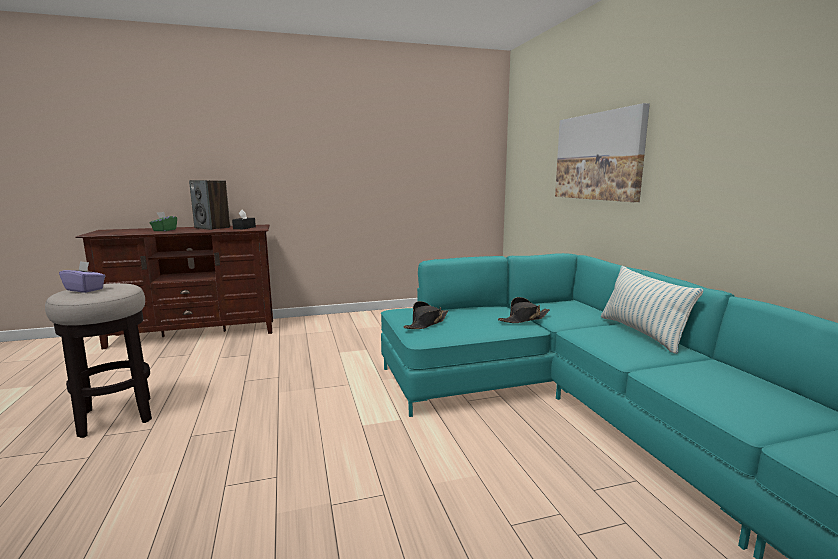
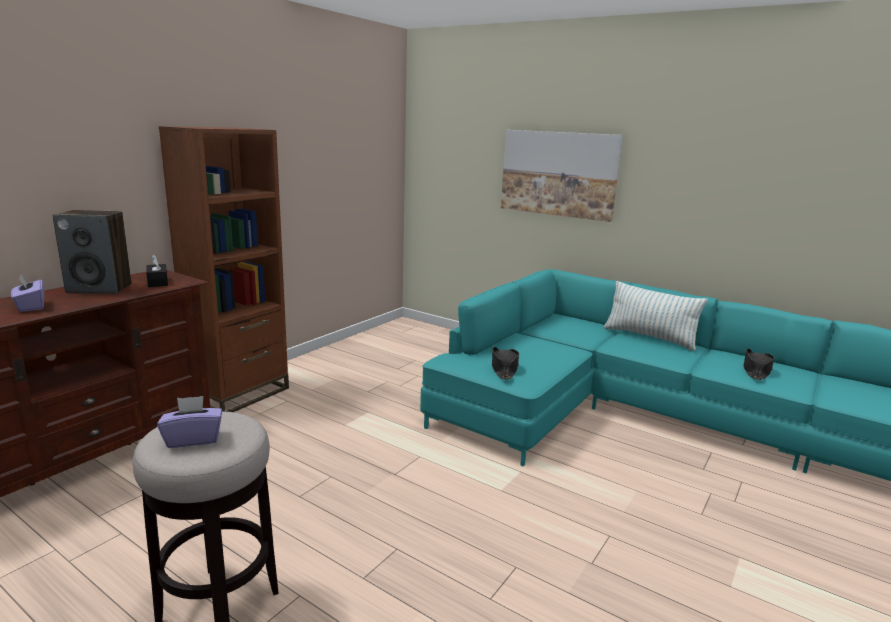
camera: 40 degrees left, 5 degrees up
(164, 230) = (30, 306): green tissue box -> purple tissue box
(314, 321) = (240, 394): none -> brown bookcase
(524, 319) = (561, 343): black hat -> black hat (756, 371)

